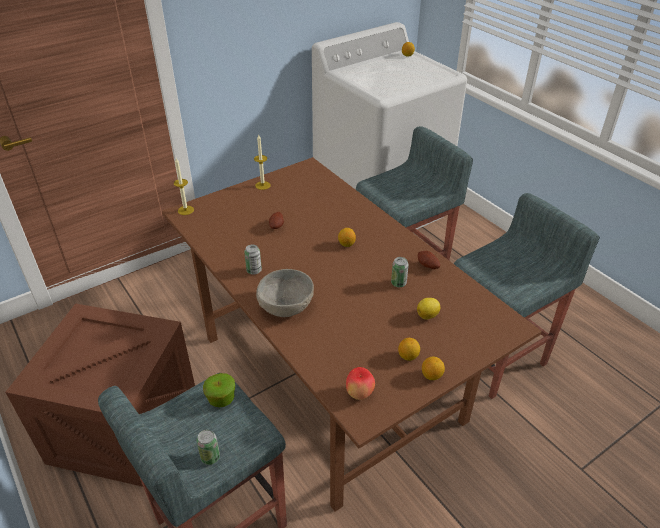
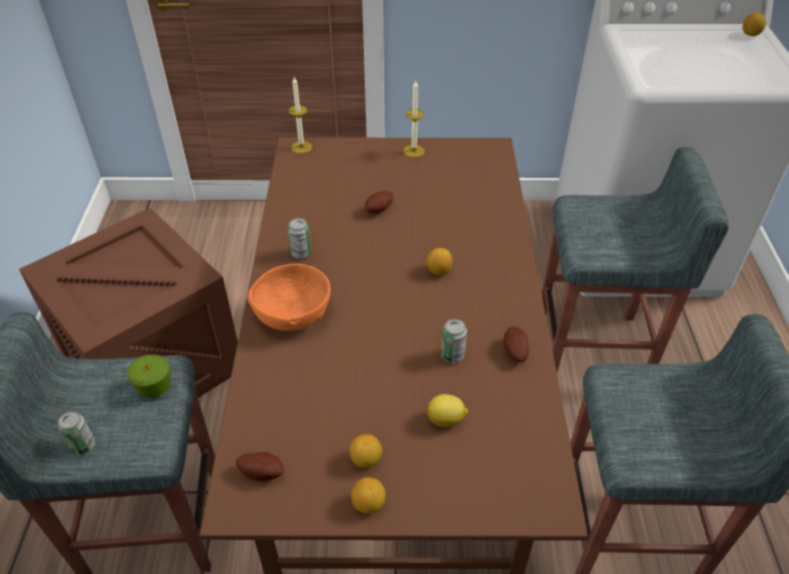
camera: 35 degrees right, 5 degrees up
(285, 305) = (292, 313): grey bowl -> orange bowl
(359, 394) = (262, 472): apple -> potato

